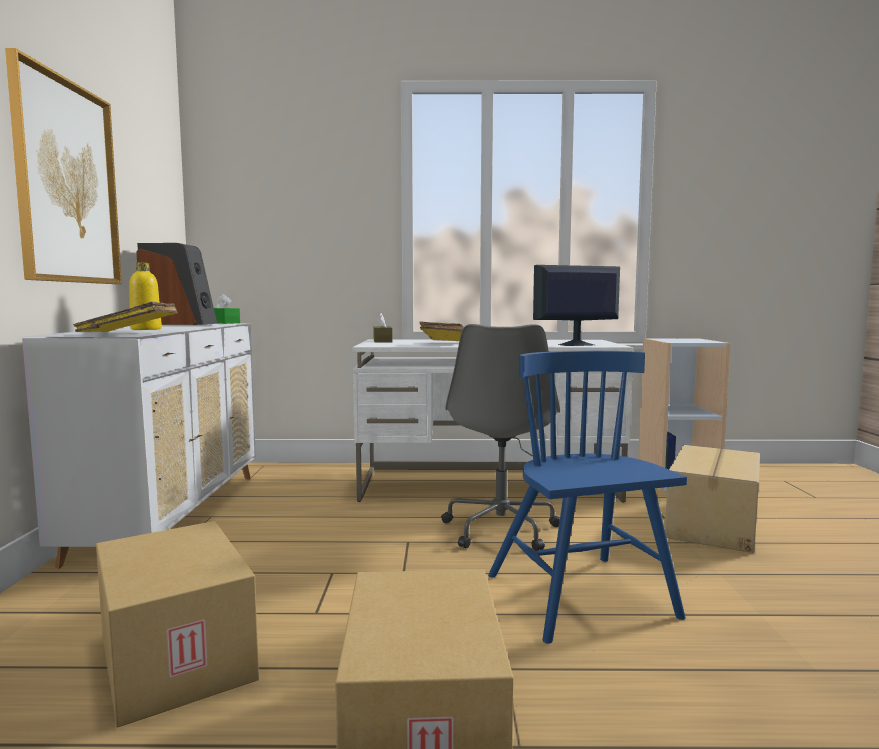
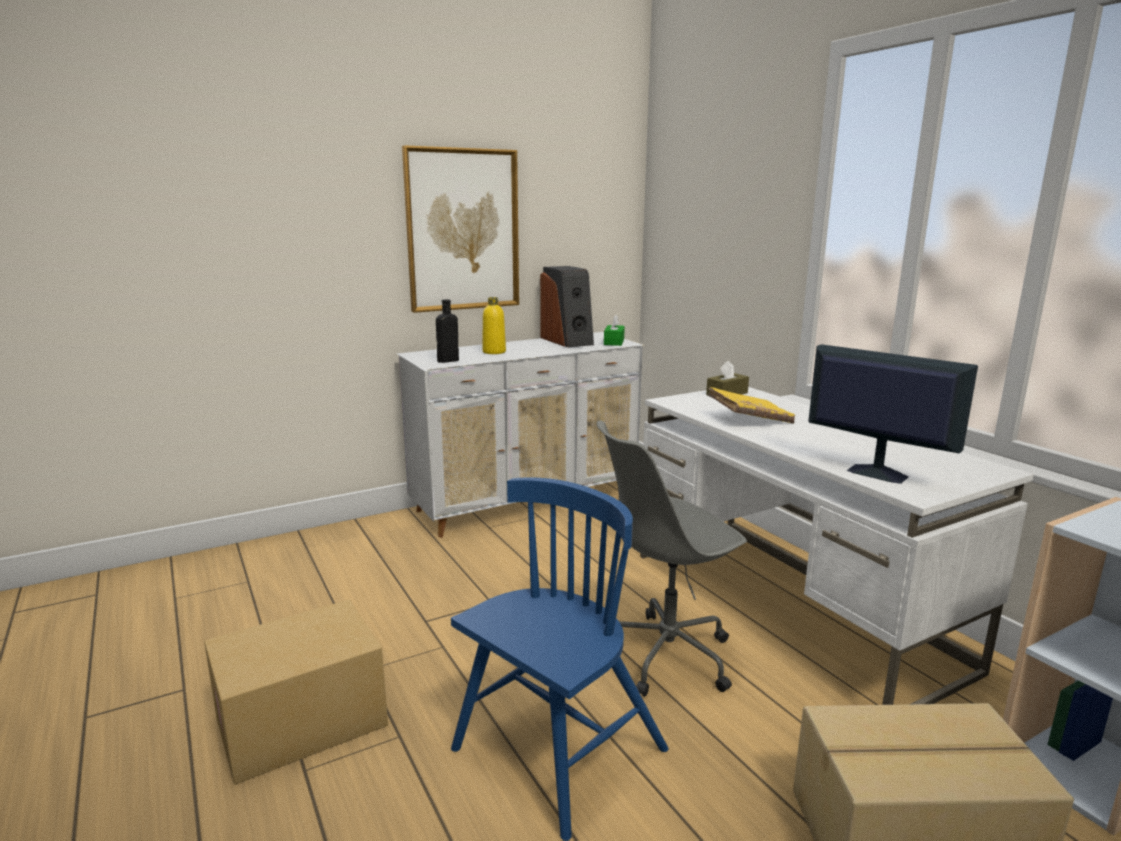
camera: 60 degrees right, 10 degrees up
(129, 333) = (446, 361): yellow book -> black bottle
(172, 657) = (342, 596): cardboard box -> none

